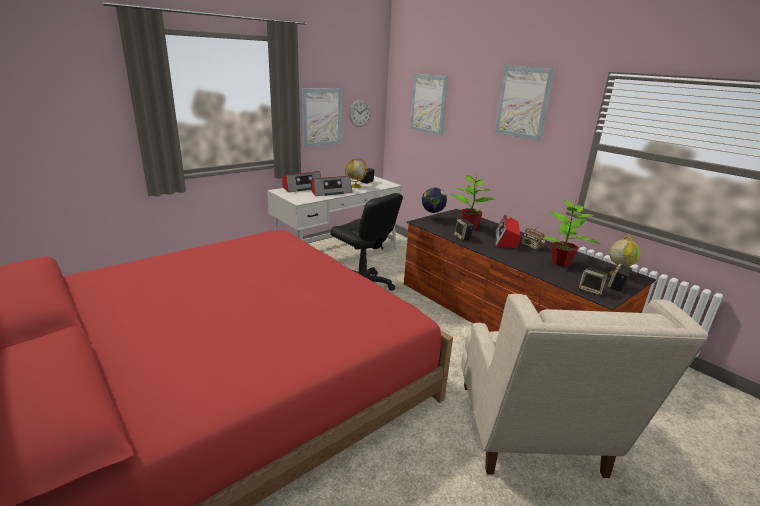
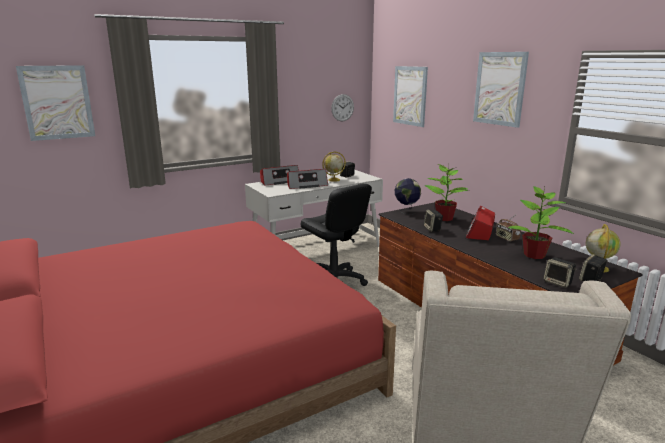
camera: 10 degrees right, 5 degrees down
(321, 117) = (302, 112): picture -> picture (57, 102)

